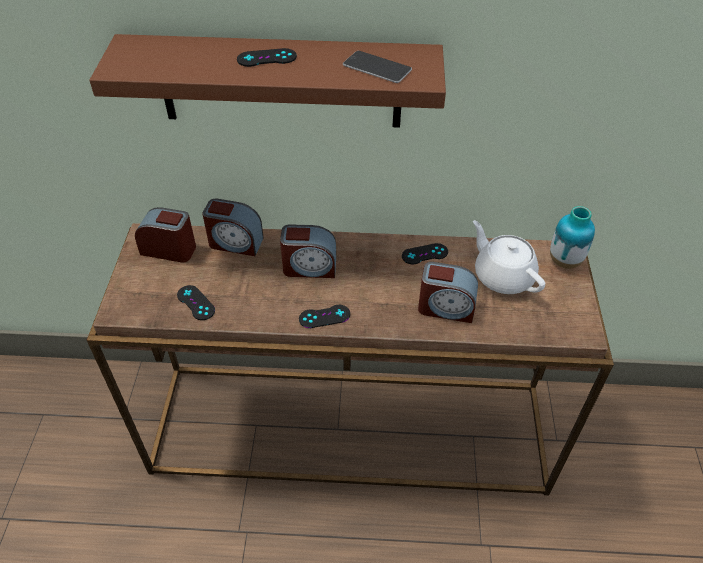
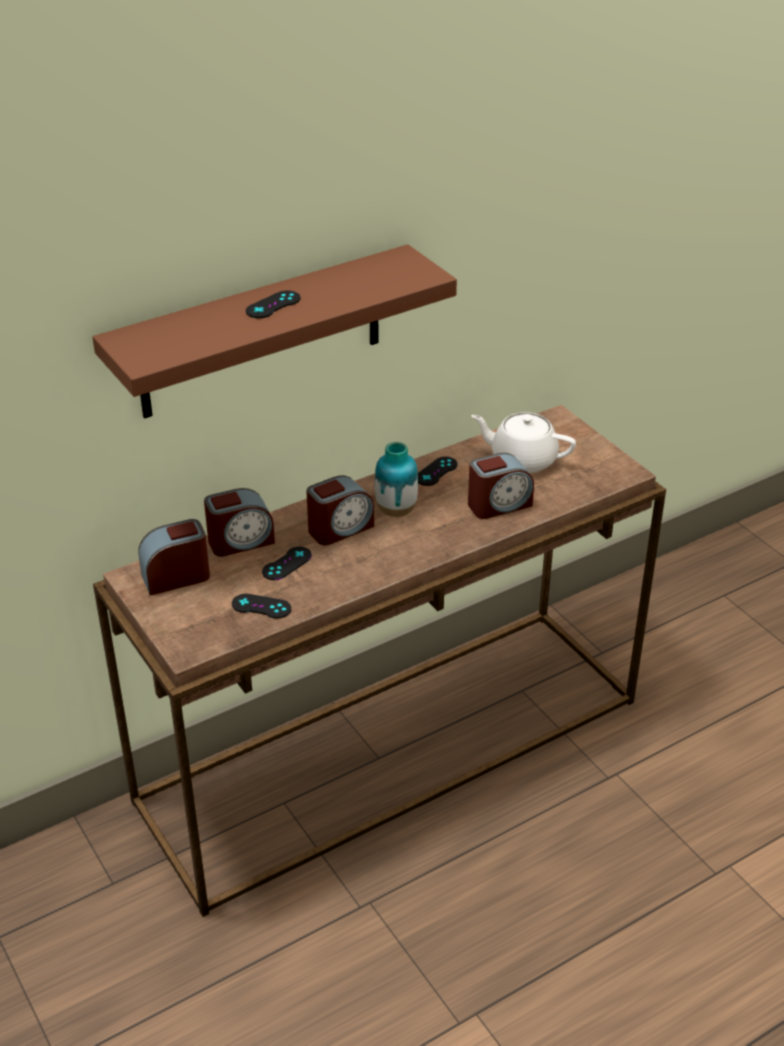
camera: 35 degrees left, 10 degrees down
(324, 316) = (399, 560): black game controller -> black game controller (287, 564)
(377, 67) = (378, 279): phone -> none
(564, 261) = (562, 425): vase -> vase (396, 510)

